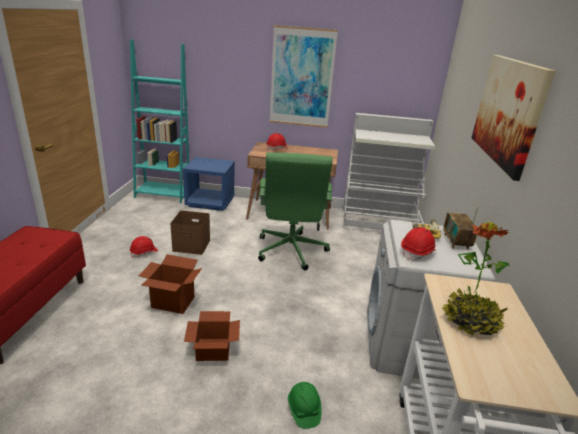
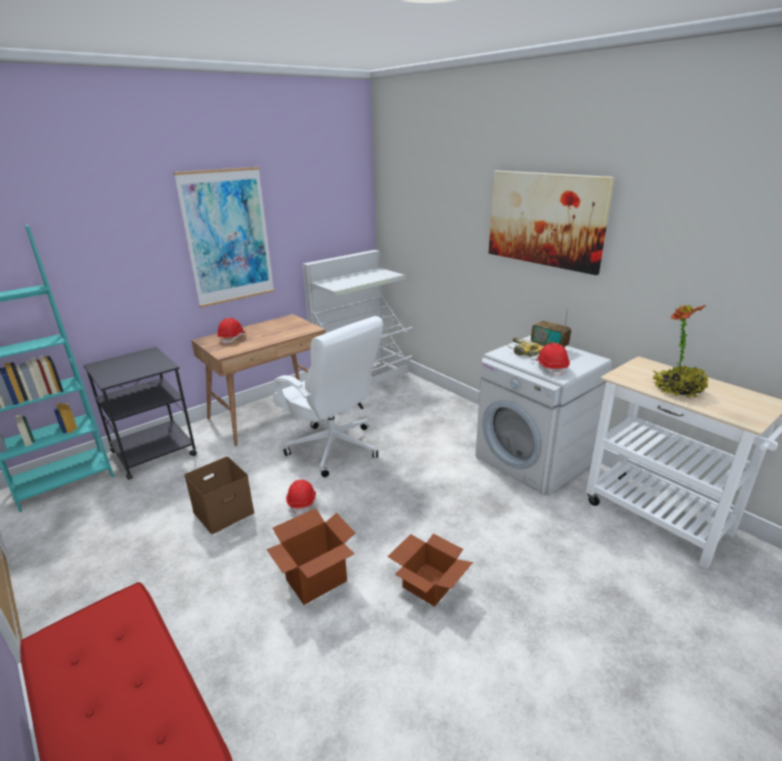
camera: 45 degrees left, 0 degrees up
(144, 253) = (178, 561): red hard hat -> red hard hat (302, 502)
(210, 202) = (155, 452): blue nightstand -> black cart
(291, 249) = (333, 447): green office chair -> white office chair
(303, 410) = (560, 562): green hard hat -> none

